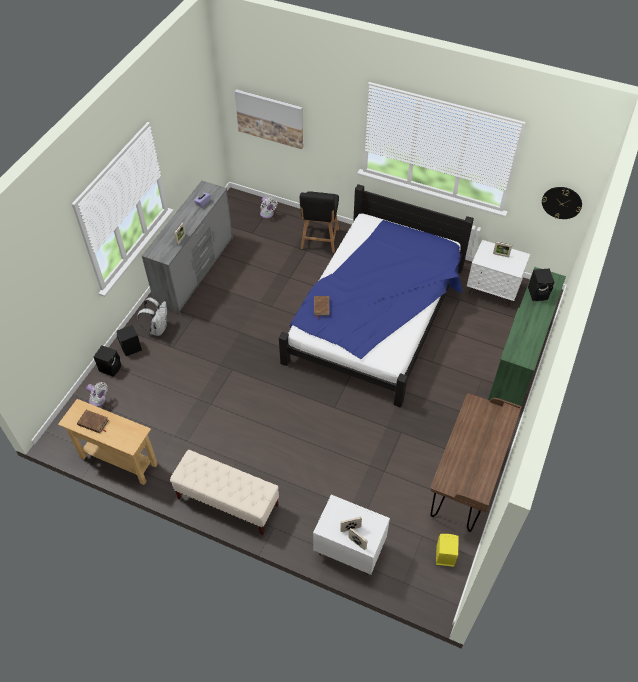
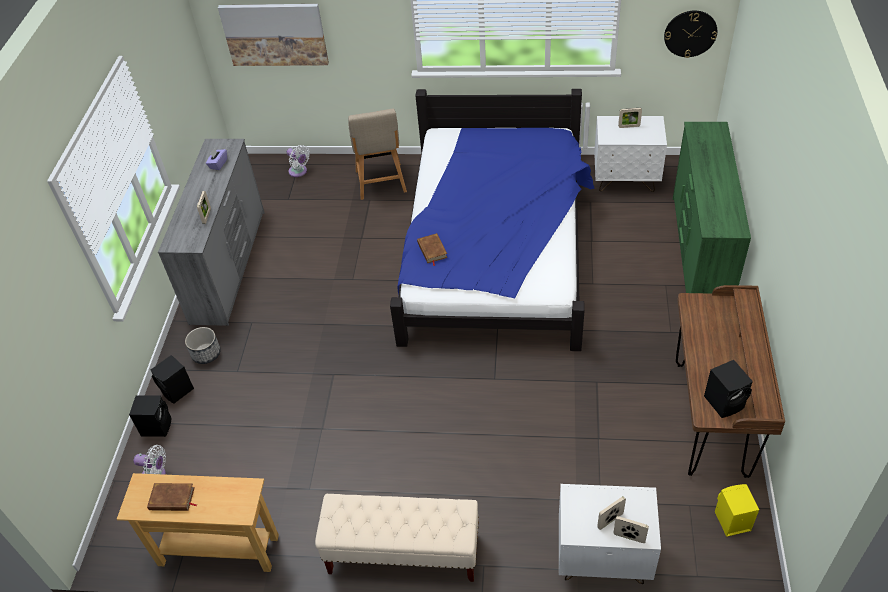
camera: 15 degrees left, 5 degrees down
(158, 328) = (206, 353): white backpack -> planter
(319, 240) = (381, 183): black chair -> beige chair
(538, 293) = (706, 149): black speaker -> black speaker (725, 402)

